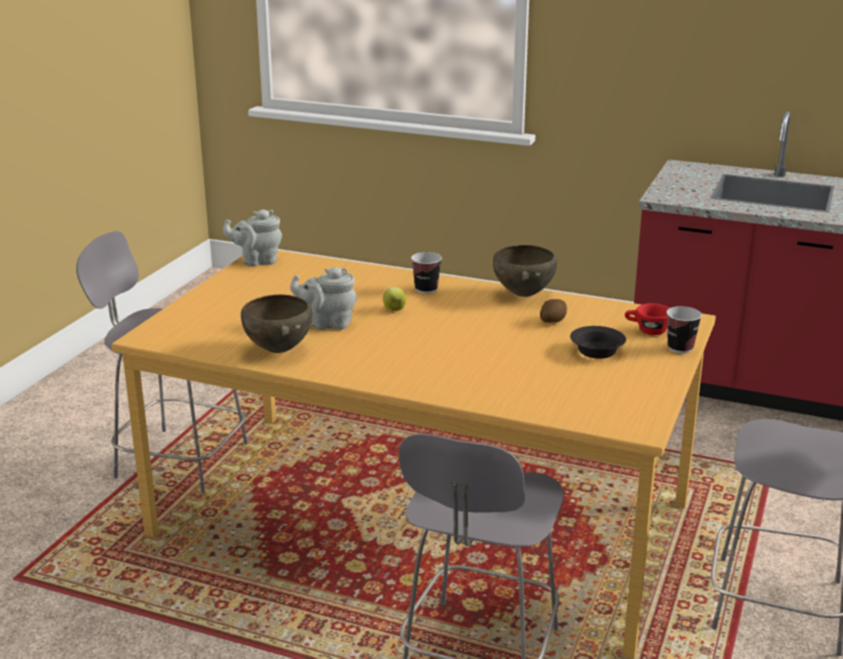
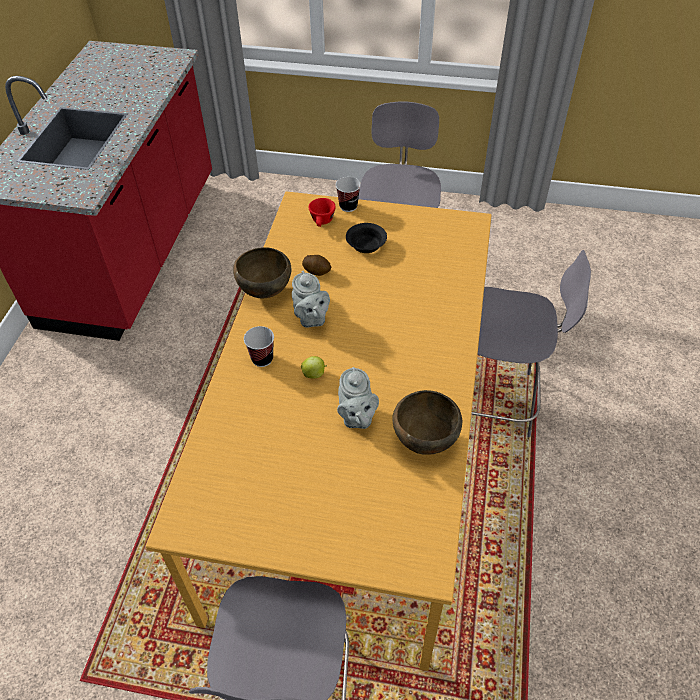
camera: 100 degrees left, 25 degrees up
(257, 261) = (197, 527): grey teapot -> grey teapot (311, 318)

